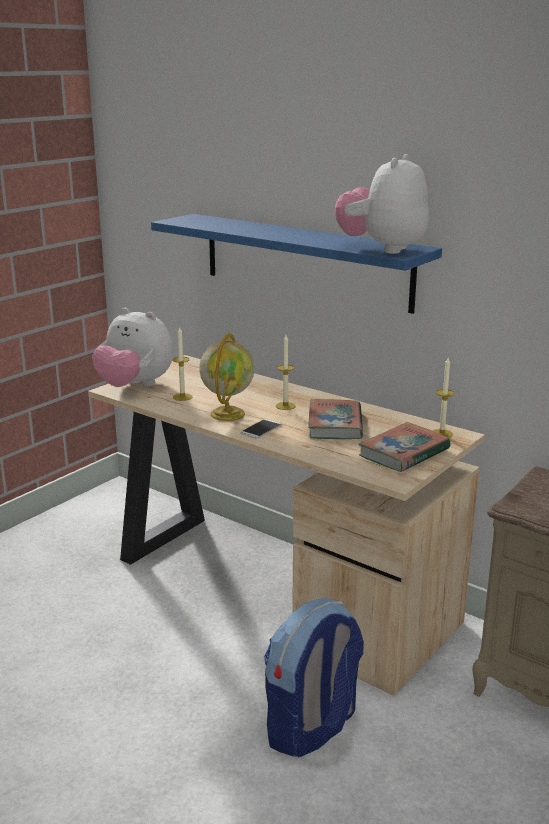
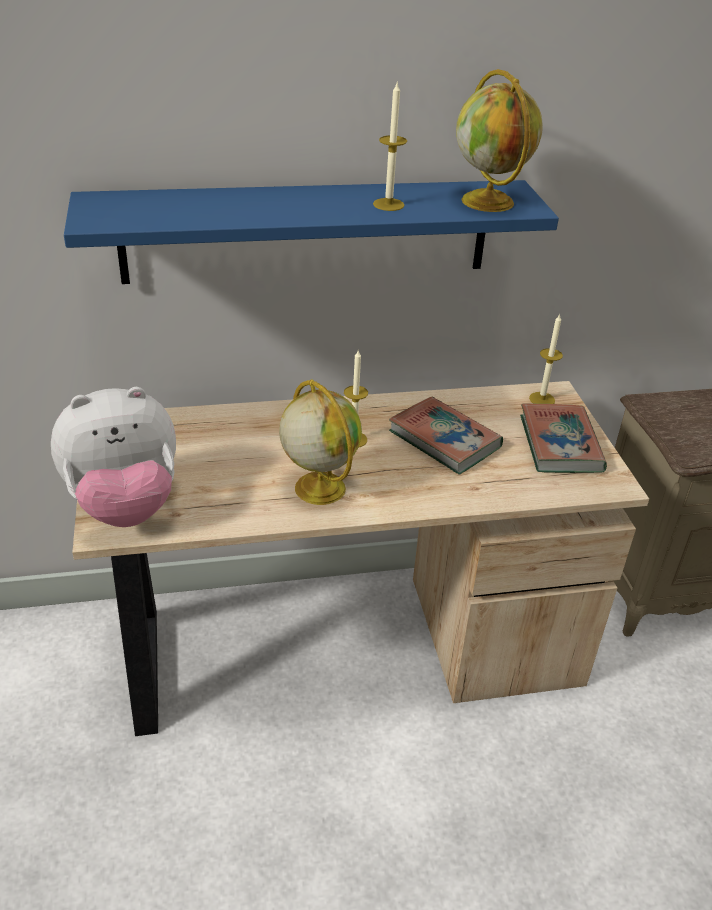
camera: 50 degrees left, 15 degrees up
(182, 397) = (219, 490): candle -> candle (388, 204)
(261, 429) = (394, 491): phone -> none
(312, 728) = (581, 775): backpack -> none
(383, 249) = (489, 202): plush toy -> globe

